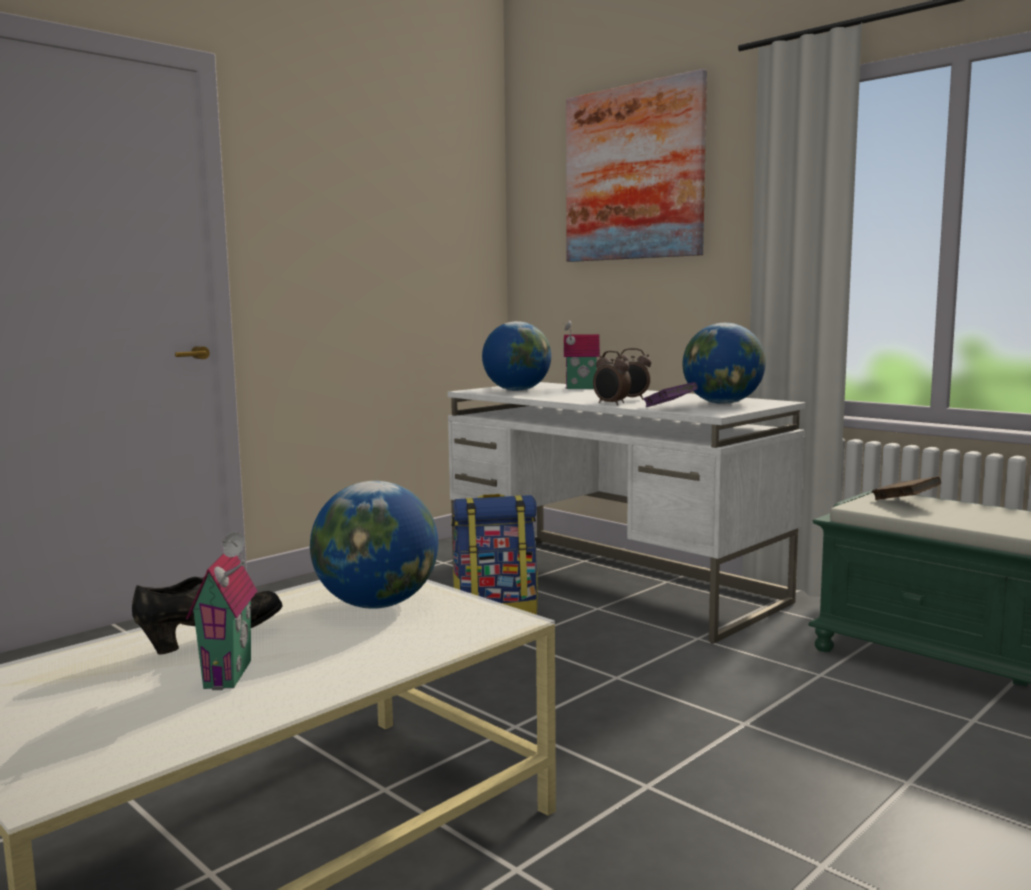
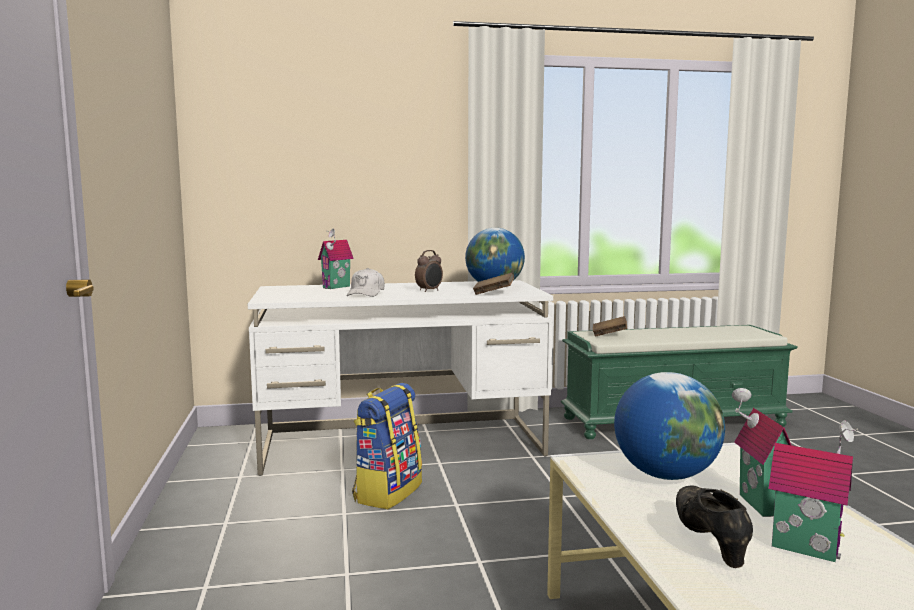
camera: 55 degrees left, 0 degrees up
(333, 646) = (757, 504): none -> toy house
(517, 390) = (304, 295): globe -> none
(566, 395) = (366, 293): none -> white cap
(611, 404) = (443, 296): alarm clock -> none
(633, 173) = (340, 102): picture -> none
(669, 408) = (493, 294): purple book -> brown book

